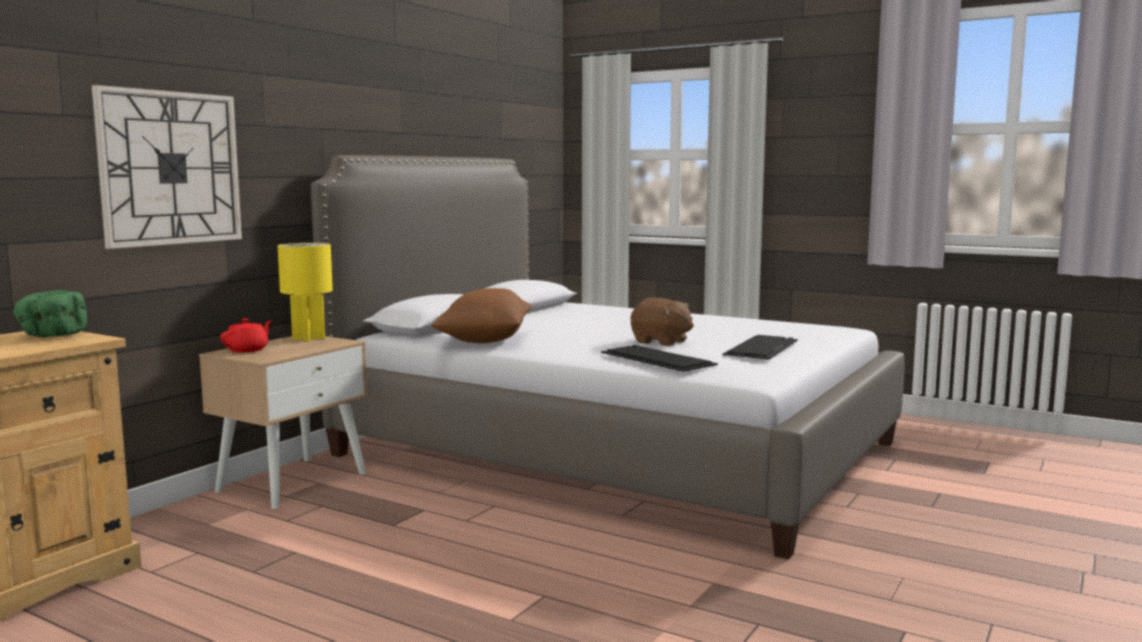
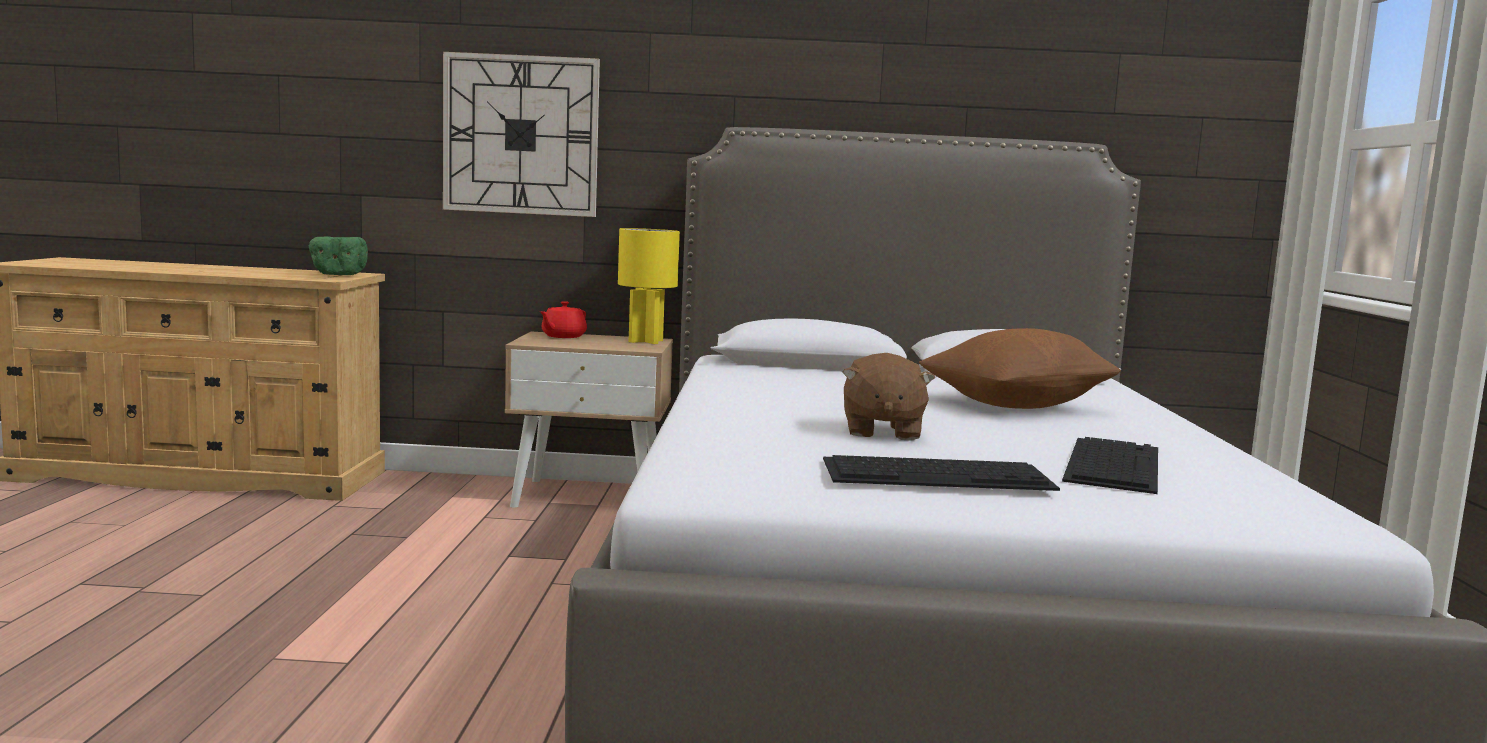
camera: 60 degrees right, 0 degrees up
(248, 350) = (563, 336): red teapot -> red teapot turned 120 degrees clockwise
(484, 340) = (750, 379): brown pillow -> brown pillow (1015, 405)
(656, 358) = (734, 434): keyboard -> keyboard (1112, 463)

